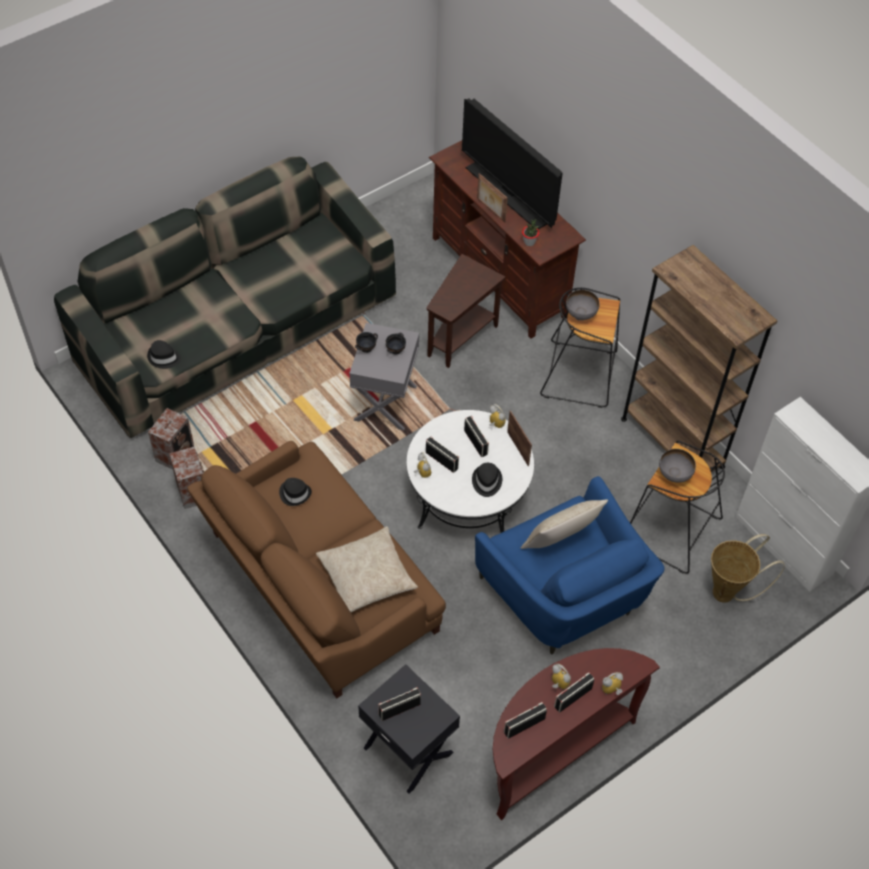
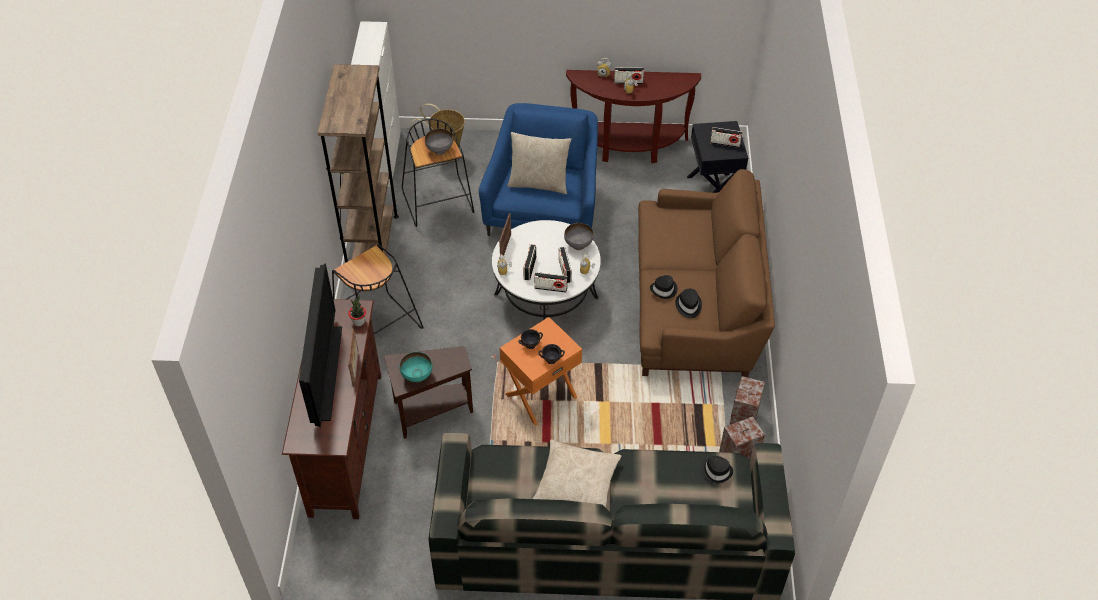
camera: 140 degrees left, 5 degrees down
(366, 576) = (681, 231): beige pillow -> beige pillow (577, 483)
(386, 403) = (540, 395): grey side table -> orange side table
(462, 277) = (417, 376): none -> turquoise bowl
(486, 481) = (548, 241): black hat -> black hat (664, 290)
(524, 725) = (667, 85): radio -> radio (550, 288)
(581, 315) = (373, 277): grey bowl -> grey bowl (578, 245)

